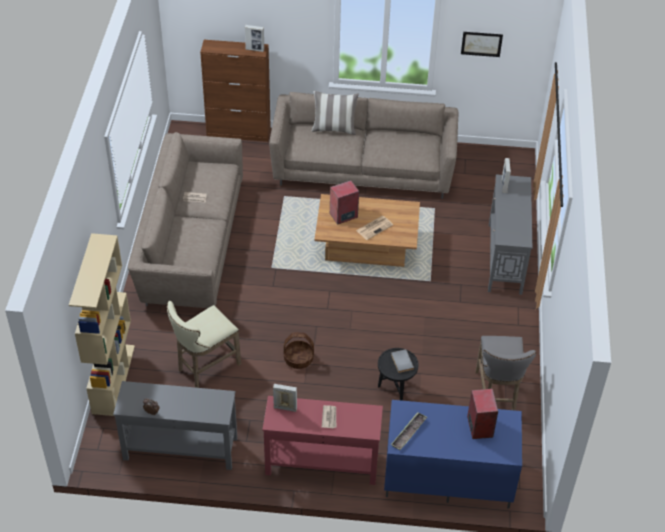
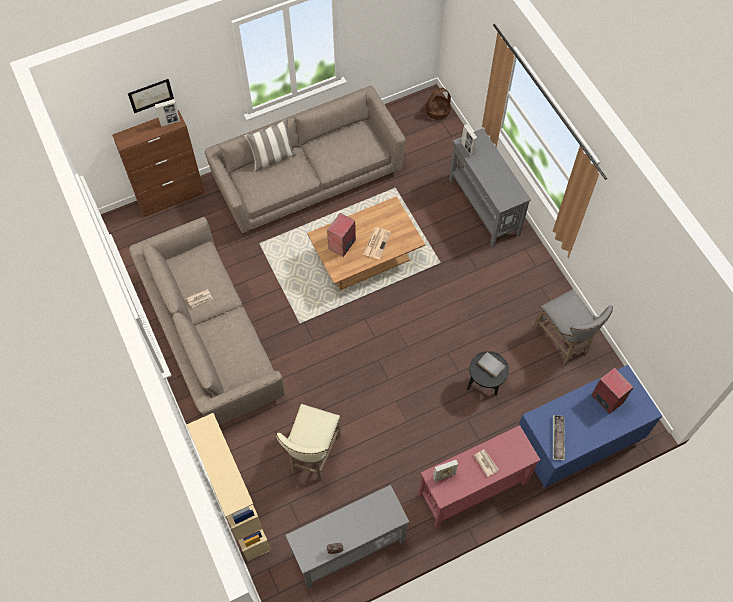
camera: 30 degrees left, 15 degrees up
(299, 359) = (385, 400): basket -> basket (437, 111)
(481, 44) = (380, 19): picture -> picture (150, 95)

